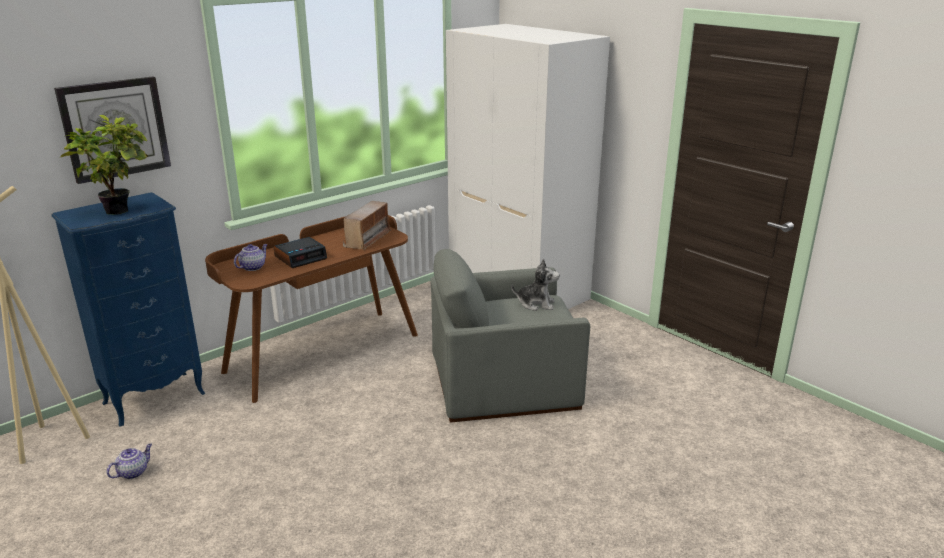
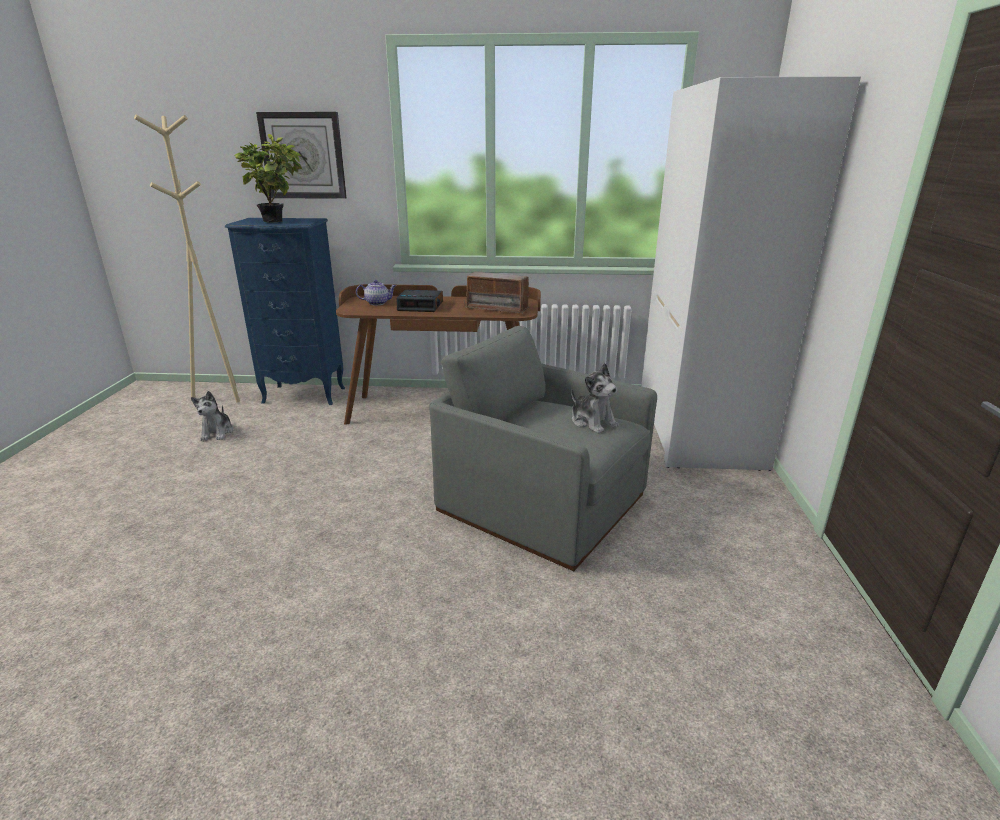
camera: 45 degrees right, 0 degrees up
(133, 472) = (217, 432): teapot -> plush toy
(368, 239) = (498, 308): radio -> radio turned 45 degrees clockwise

